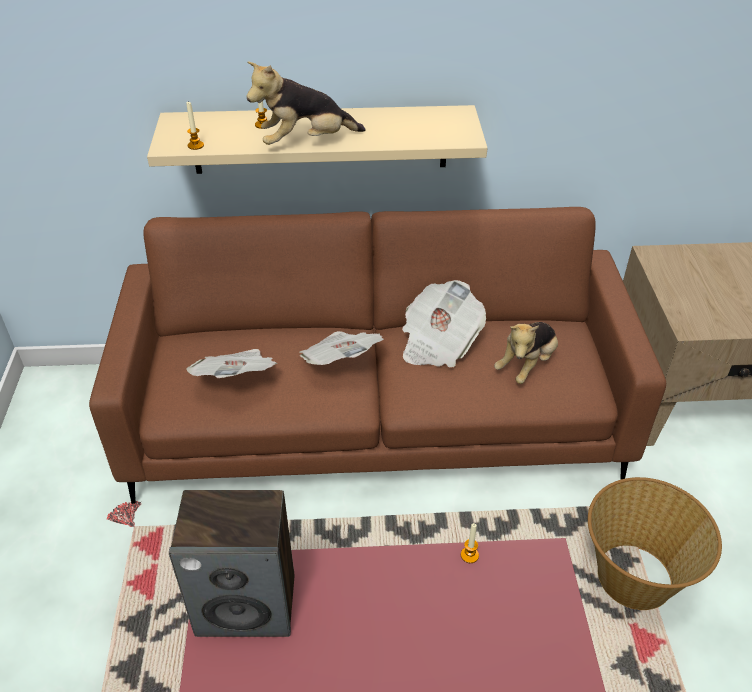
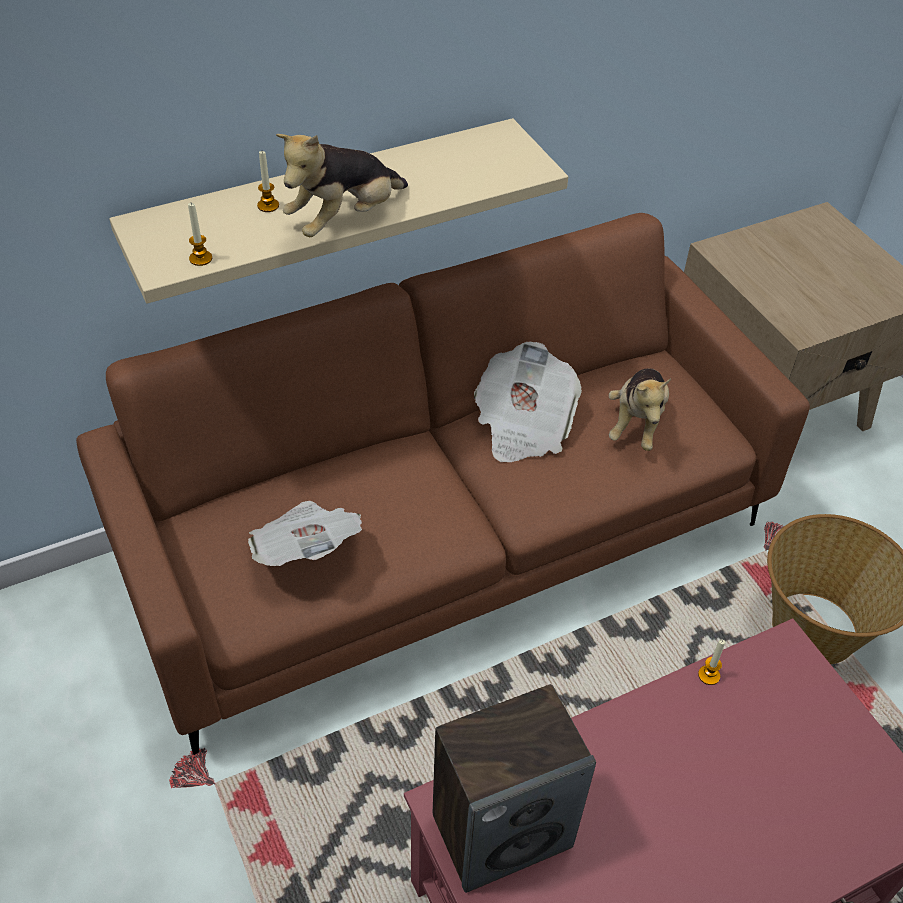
camera: 25 degrees left, 5 degrees up
(341, 362) = (422, 486): newspaper -> none

